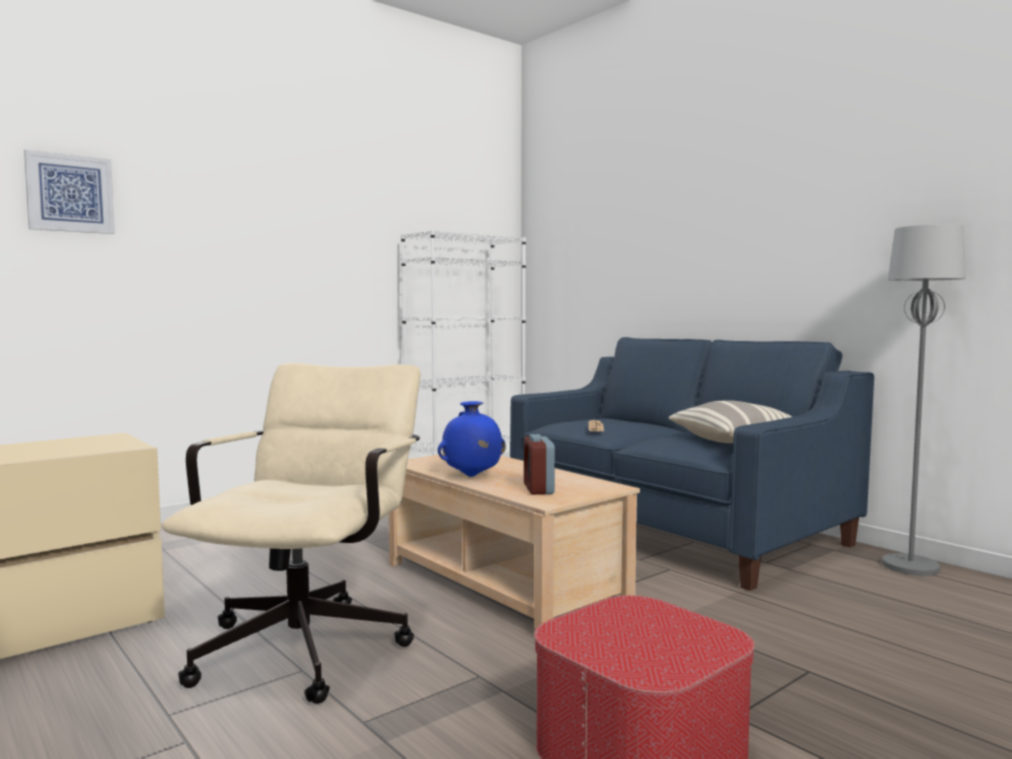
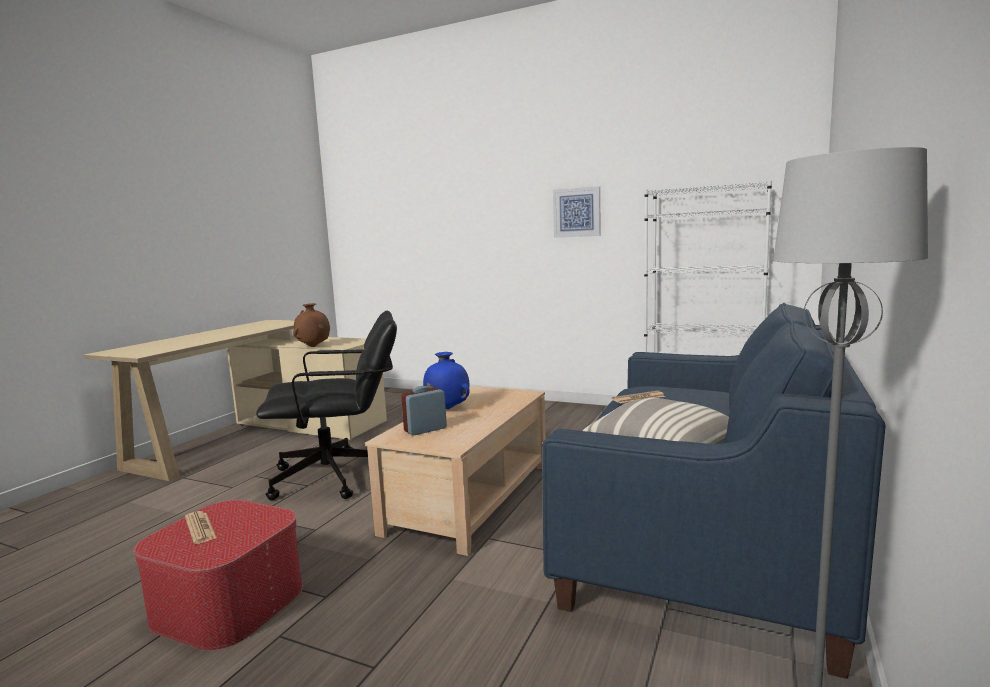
camera: 65 degrees right, 5 degrees up
(59, 455) = (313, 346): none -> brown vase
(70, 193) = (434, 198): picture -> picture (577, 212)
(310, 642) = (341, 476): beige office chair -> black office chair
(625, 647) = (200, 528): none -> newspaper

